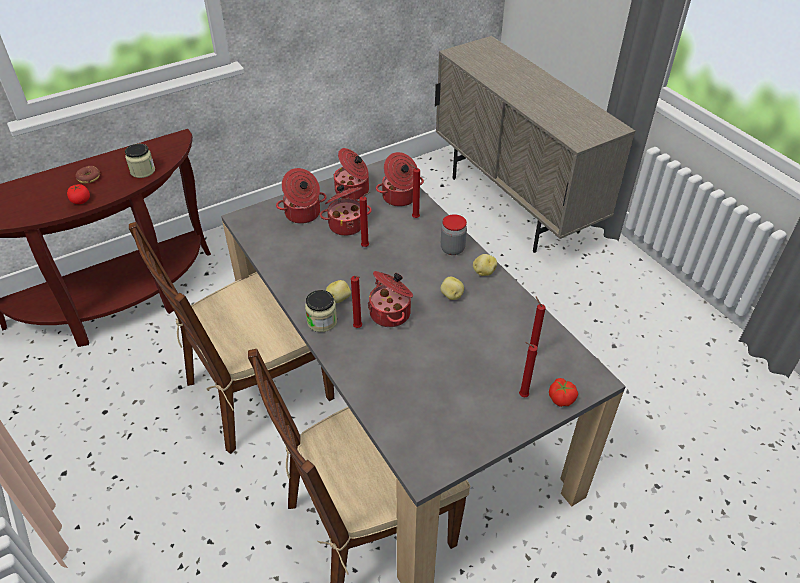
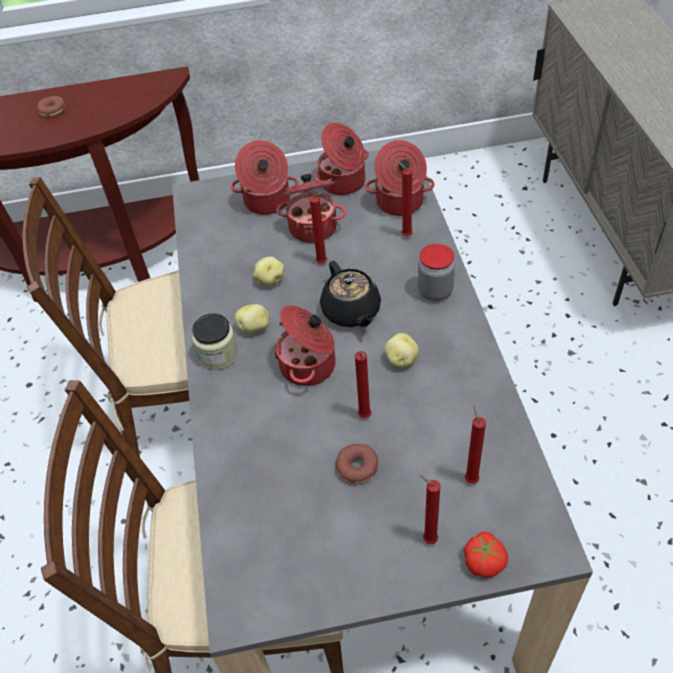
camera: 25 degrees right, 5 degrees up
(80, 200) = (30, 137): tomato -> none
(143, 171) = (112, 112): jar -> none
(358, 328) = (258, 375): red candle -> red candle (365, 418)
(402, 273) = (351, 312): none -> black teapot
(456, 367) = (357, 467): none -> donut
(483, 272) = (462, 335): potato -> potato (269, 280)

